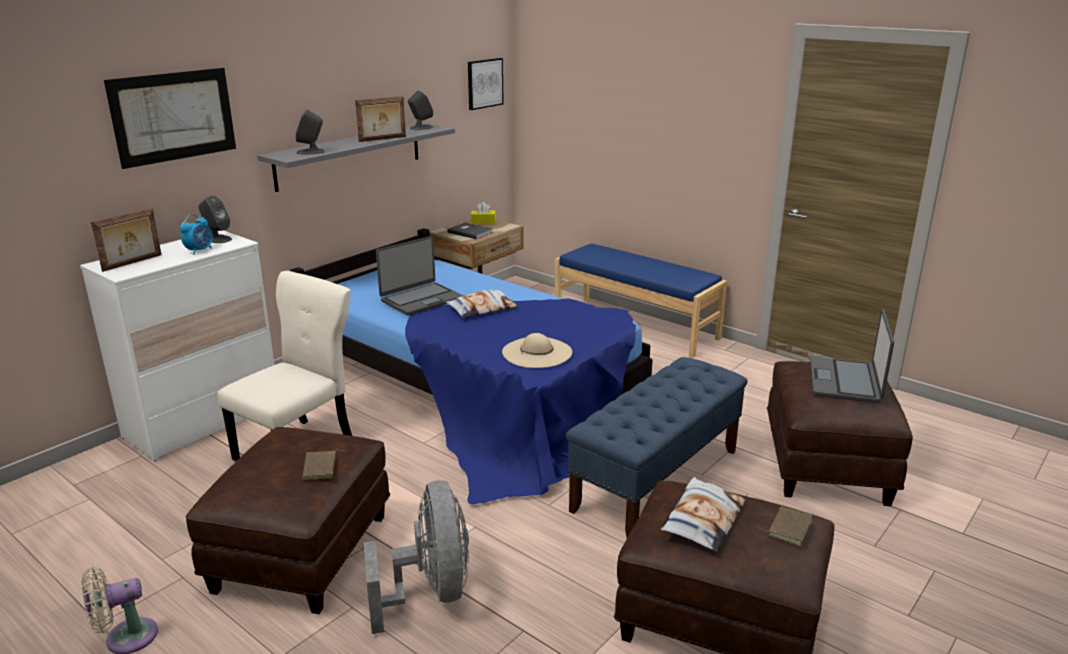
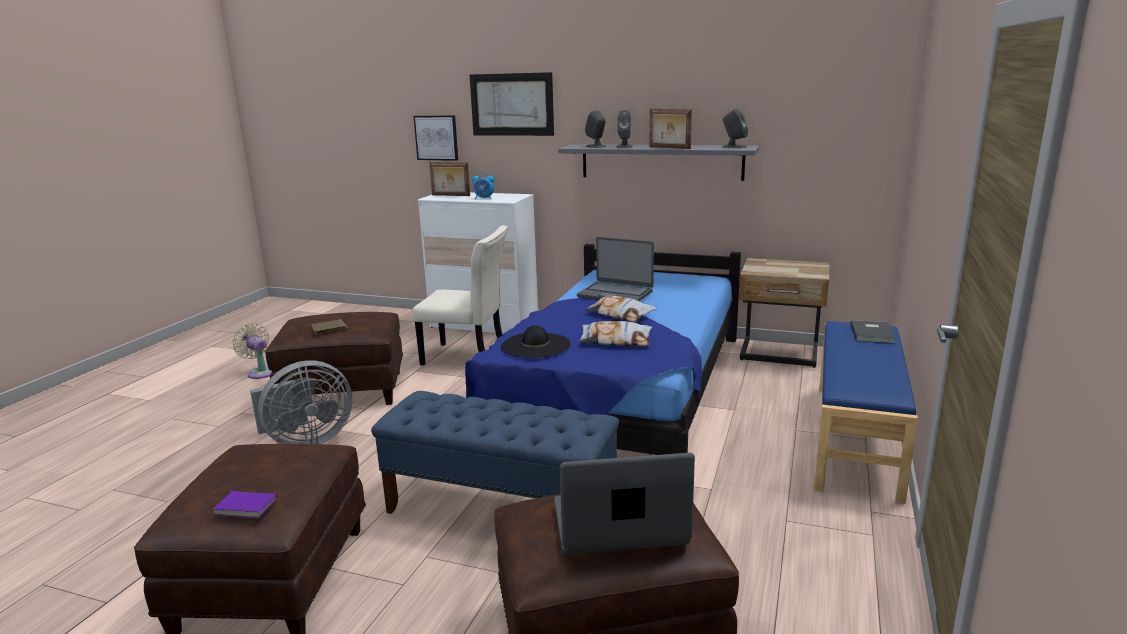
camera: 70 degrees right, 5 degrees down
(217, 239) = (511, 197): grey speaker -> grey speaker (624, 146)
(470, 232) = (771, 268): grey book -> grey book (873, 333)
(483, 222) = (809, 266): yellow tissue box -> none
(484, 83) = (860, 113): picture -> picture (436, 137)
(537, 352) = (535, 345): beige hat -> black hat
(702, 520) = (264, 463): pillow -> pillow (615, 340)
(788, 527) = (247, 506): brown book -> purple book

